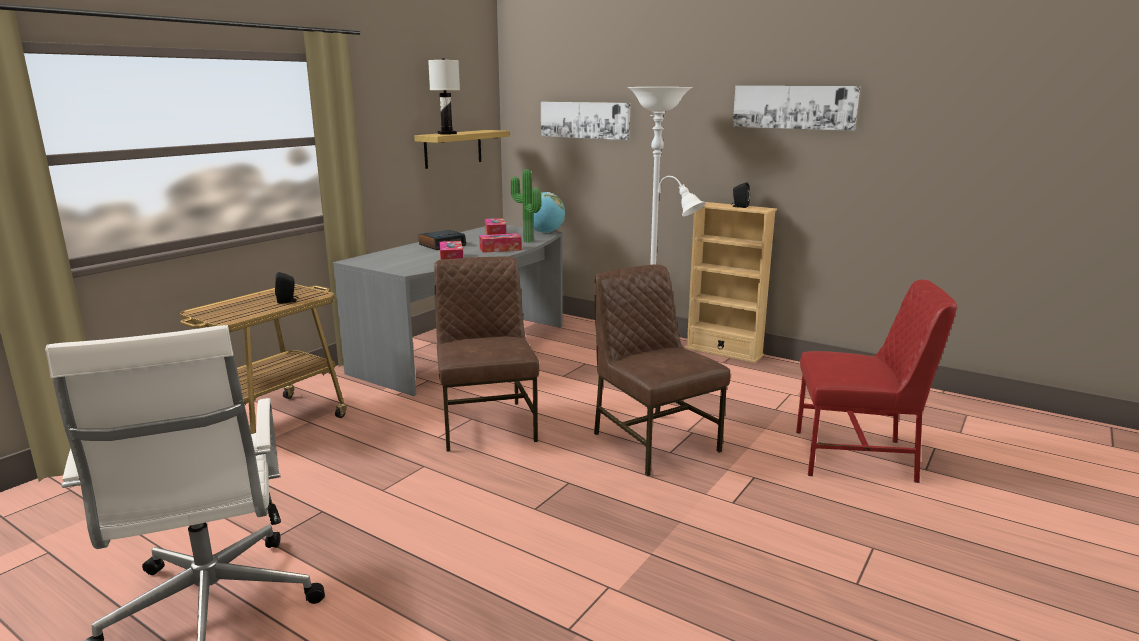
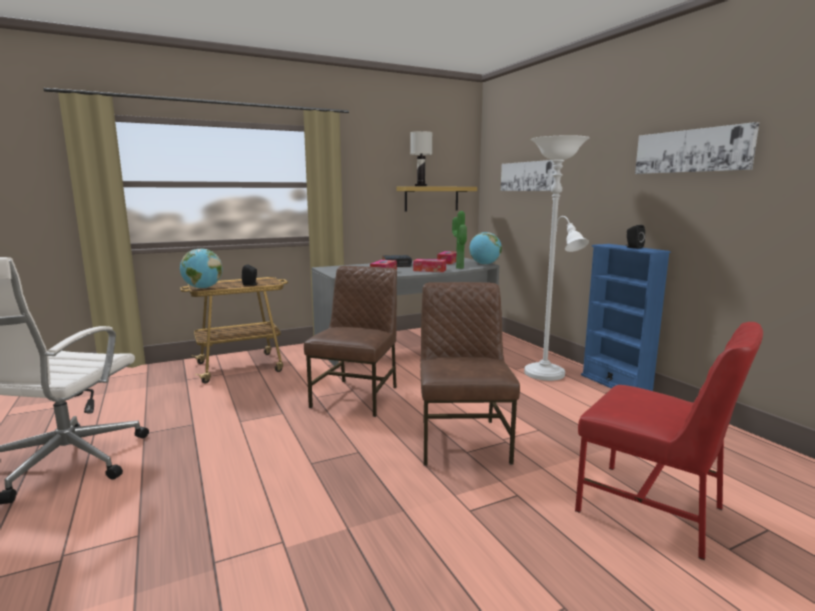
camera: 30 degrees right, 5 degrees down
(228, 317) = (203, 288): none -> globe
(724, 352) = (615, 384): beige bookcase -> blue bookcase

